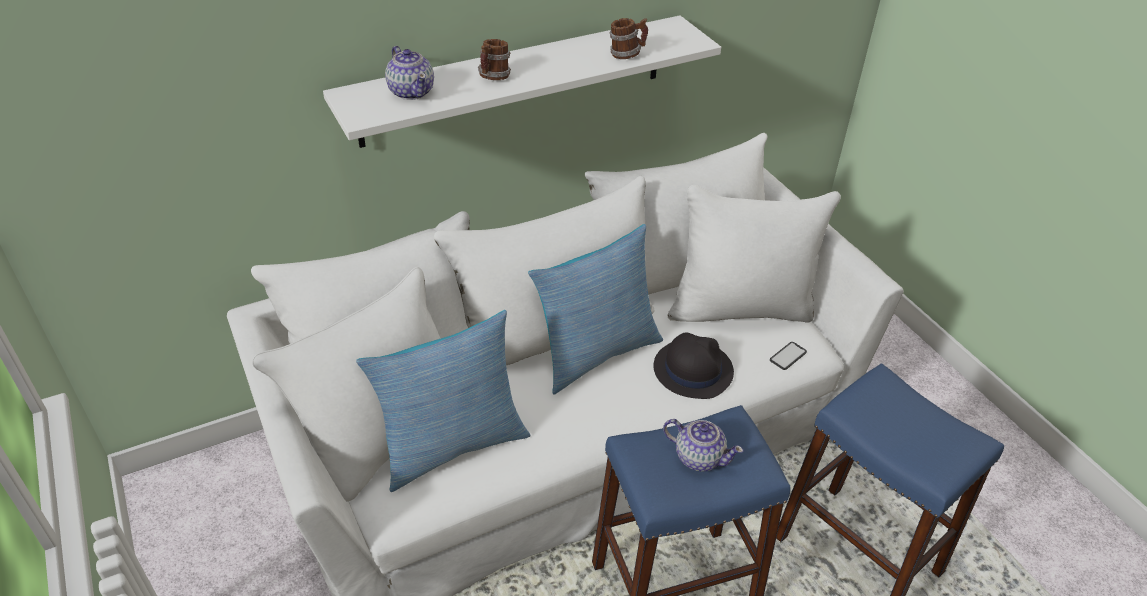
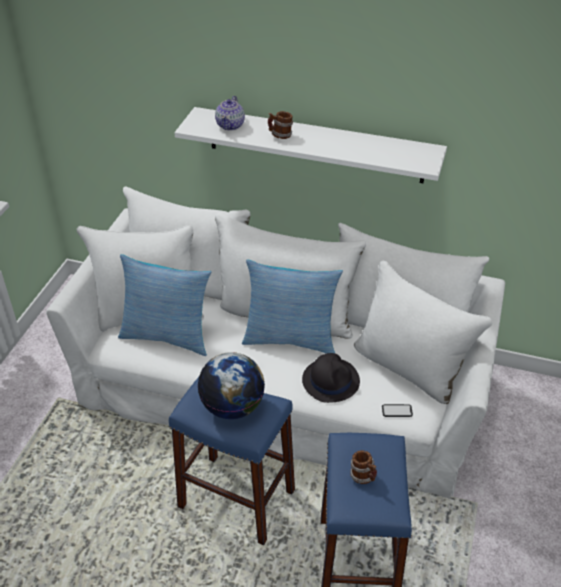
camera: 45 degrees right, 0 degrees up
(627, 55) = (372, 155): mug -> mug (363, 477)
(698, 457) = (233, 407): teapot -> globe

